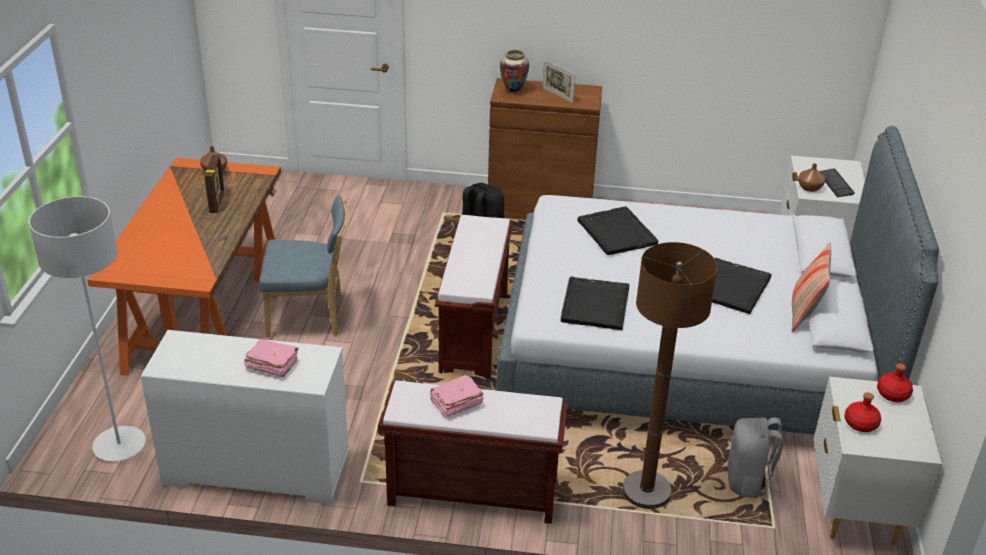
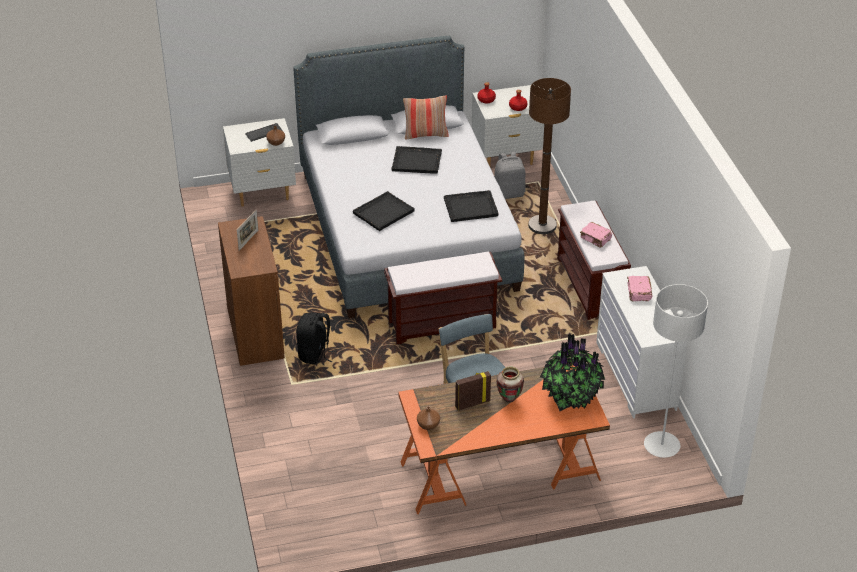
camera: 110 degrees left, 5 degrees up
(160, 267) = (571, 396): none -> potted plant
(513, 91) = (252, 263): vase -> vase (509, 399)

